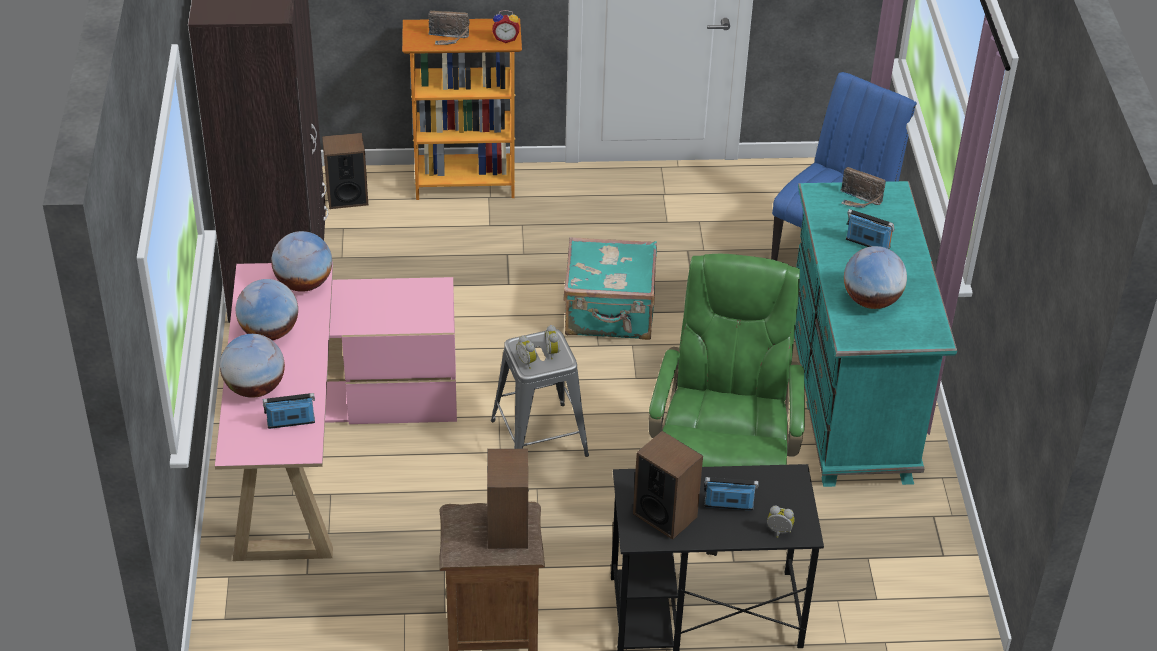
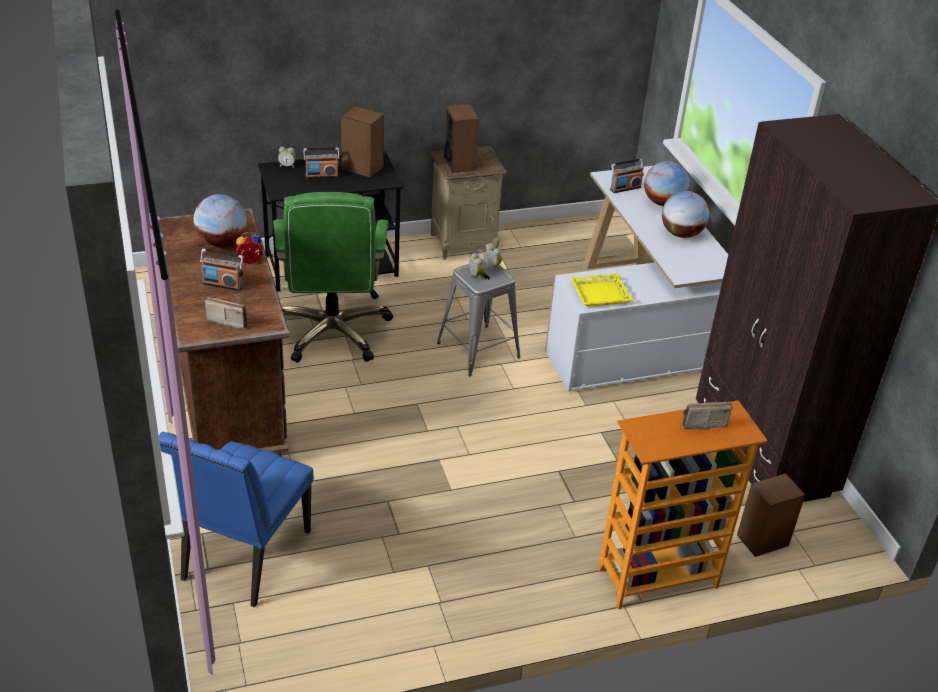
camera: 165 degrees right, 5 degrees down
(303, 284) = (683, 266): globe -> none
(321, 444) = (633, 327): pink desk -> white desk
(414, 297) = (600, 294): none -> yellow tray
(506, 39) = (640, 431): alarm clock -> alarm clock (250, 262)
(610, 314) = (456, 455): turquoise suitcase -> none
(851, 404) = (229, 406): turquoise dresser -> brown dresser

